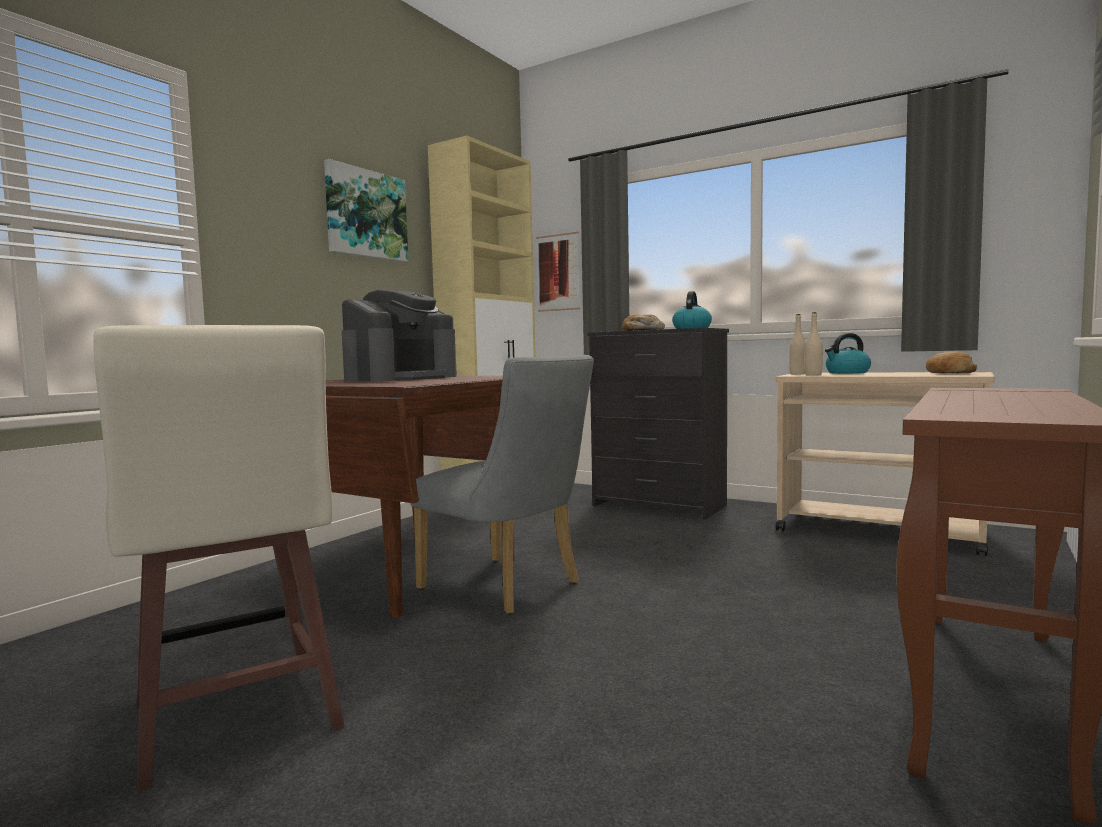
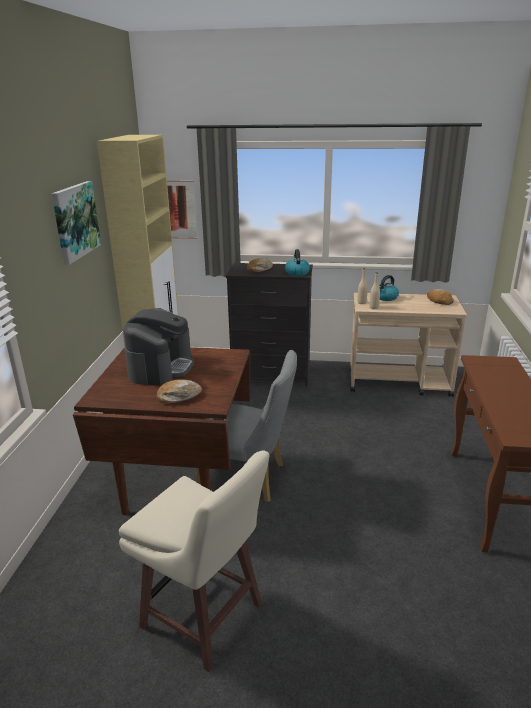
camera: 25 degrees left, 20 degrees up
(374, 383) = (178, 396): none -> bread

